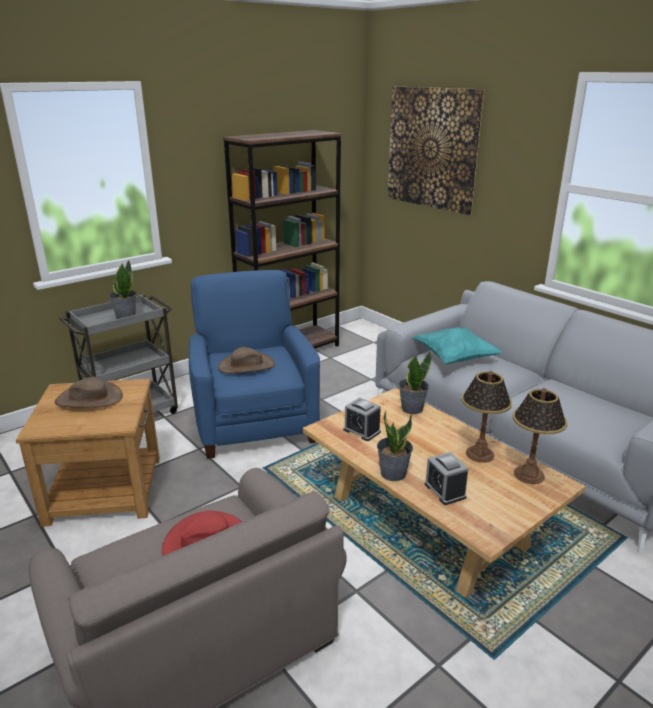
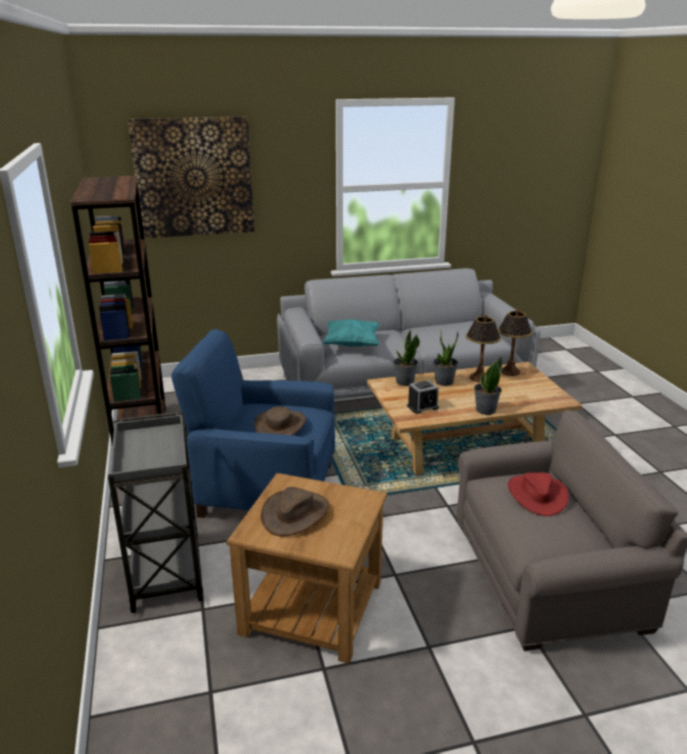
camera: 65 degrees left, 0 degrees up
(125, 317) = (159, 444): potted plant -> potted plant (444, 382)
(445, 490) = (514, 399): alarm clock -> none

